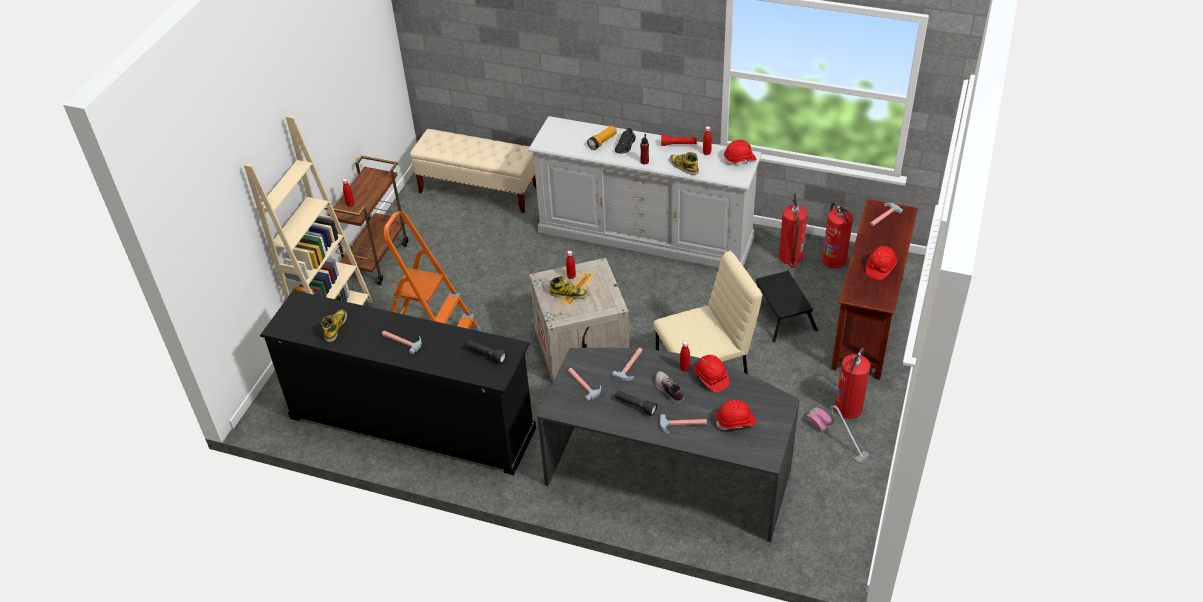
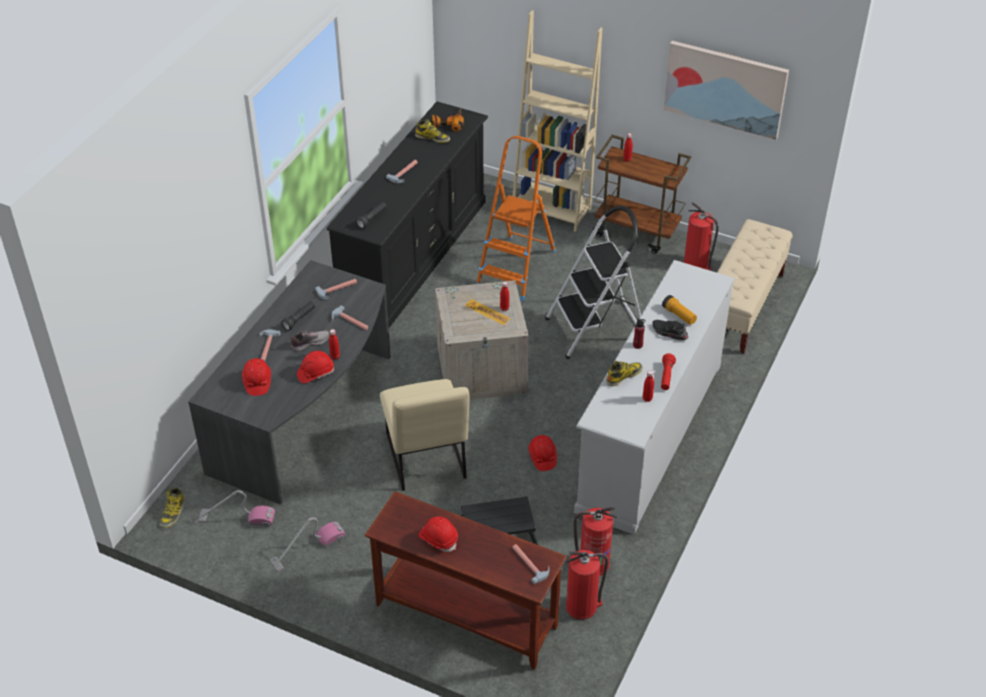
camera: 95 degrees right, 0 degrees up
(307, 318) = (448, 123): none -> power drill
(353, 71) = (725, 88): none -> picture
(516, 274) = (598, 329): none -> step ladder
(569, 294) = (479, 305): boot -> boot (173, 513)
(739, 159) = (630, 425): red hard hat -> red hard hat (542, 457)
(818, 500) = (237, 518): none -> vacuum cleaner
(849, 407) = (345, 568): fire extinguisher -> fire extinguisher (696, 264)

